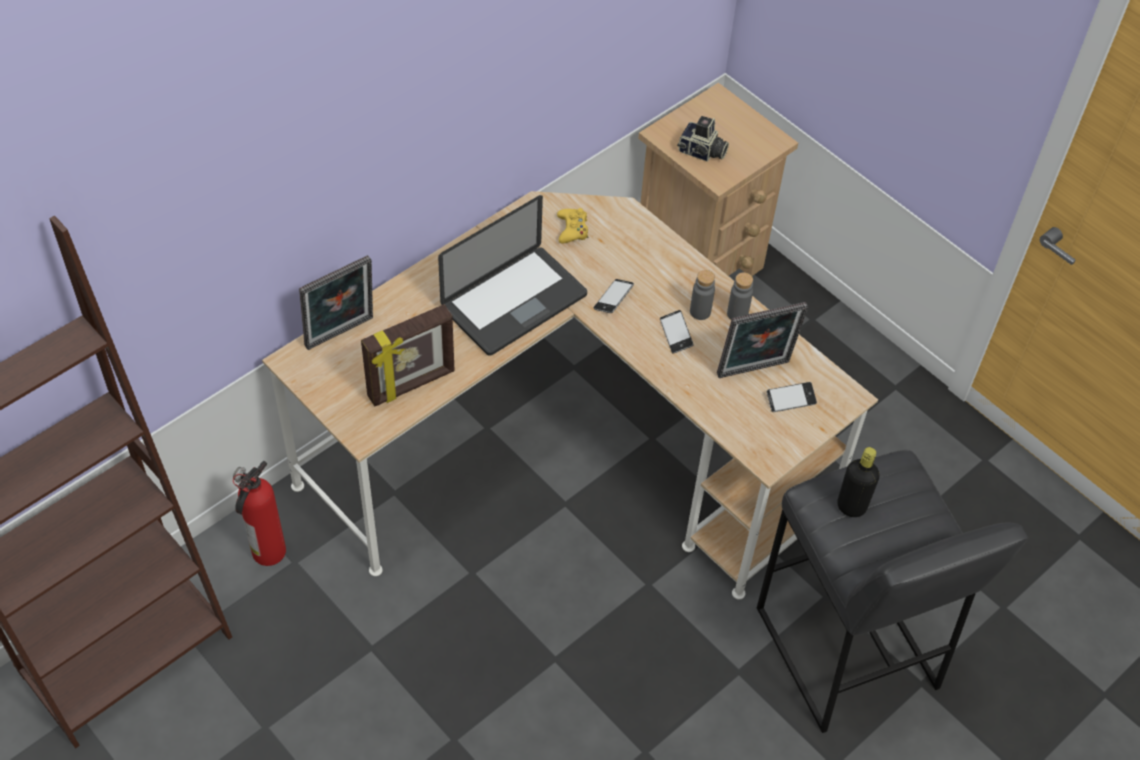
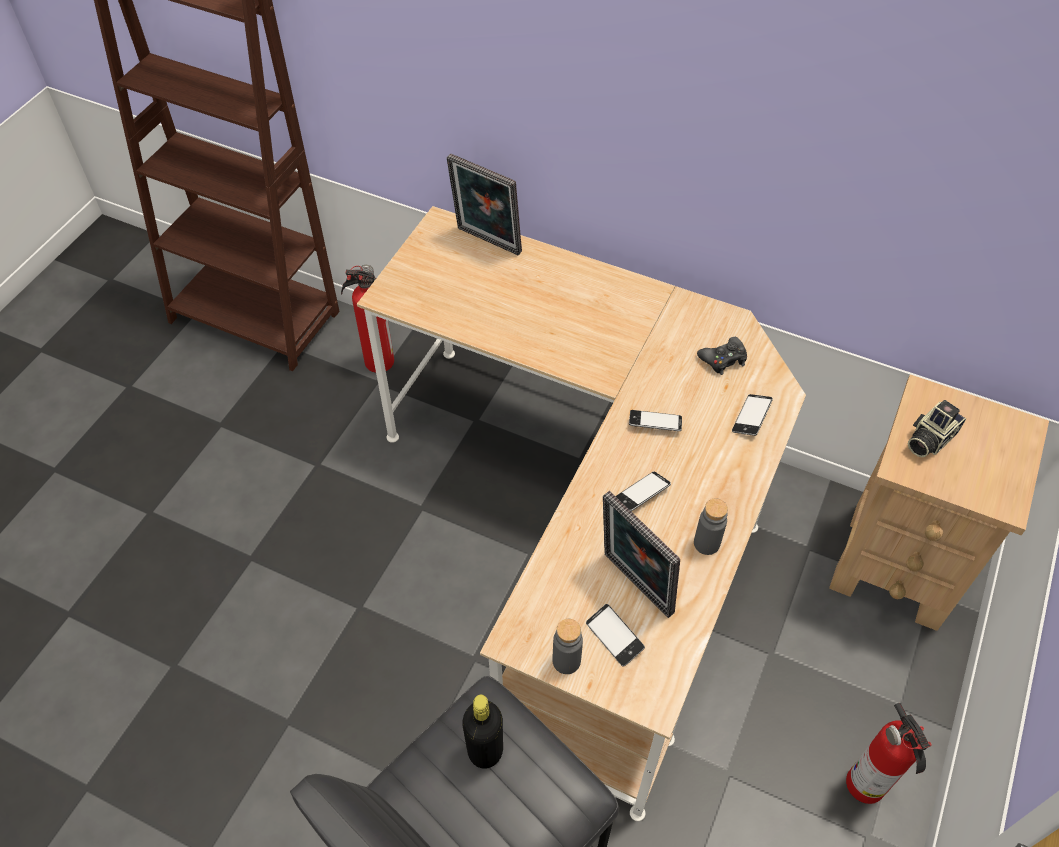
camera: 70 degrees right, 0 degrees up
(412, 385) = (457, 308): picture frame -> none
(514, 302) = (599, 346): laptop -> none
(572, 230) = (723, 359): yellow game controller -> black game controller
(638, 238) = (751, 417): none -> phone
(700, 311) = (687, 506): grey bottle -> grey bottle (566, 661)
(702, 152) = (928, 439): camera -> camera turned 45 degrees clockwise
(861, 370) = (866, 787): none -> fire extinguisher

